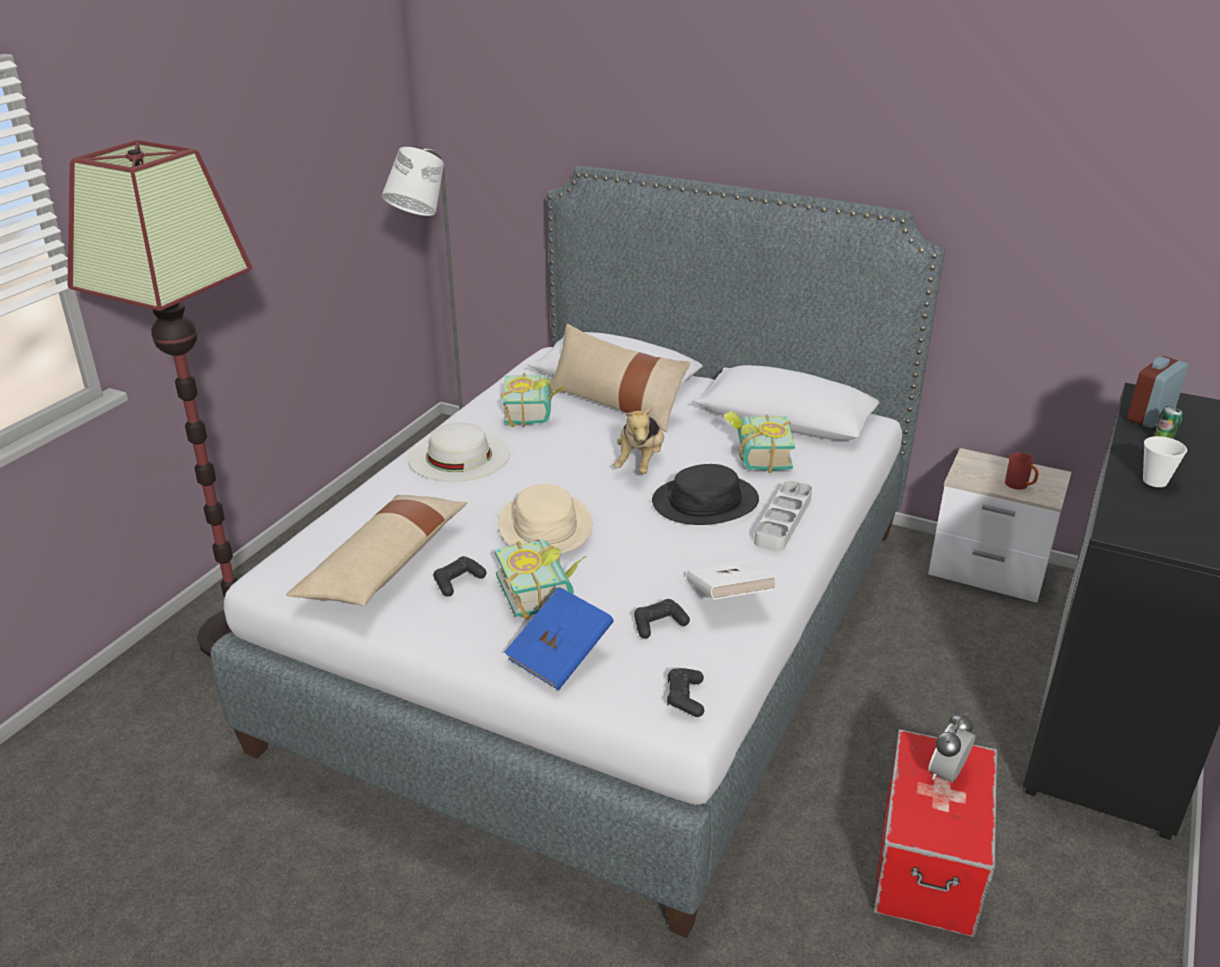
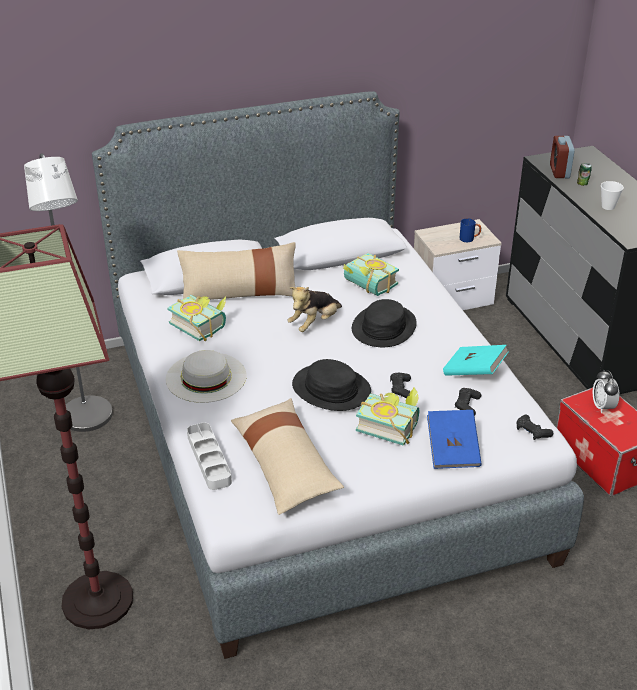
camera: 45 degrees left, 5 degrees up
(458, 582) = (340, 448): black game controller -> black game controller (401, 389)
(544, 526) = (331, 389): beige hat -> black hat
(640, 463) = (314, 323): plush toy -> plush toy turned 75 degrees clockwise
(728, 597) = (474, 372): white book -> turquoise book
(783, 520) = (434, 316): grey tray -> grey tray (209, 459)
(1020, 486) = (469, 239): red mug -> blue mug

